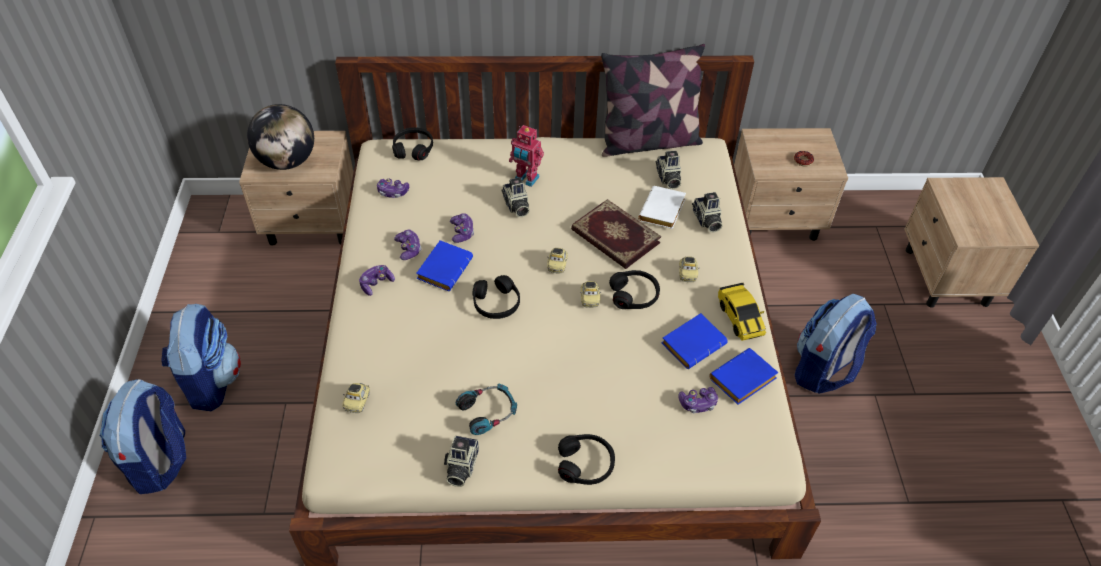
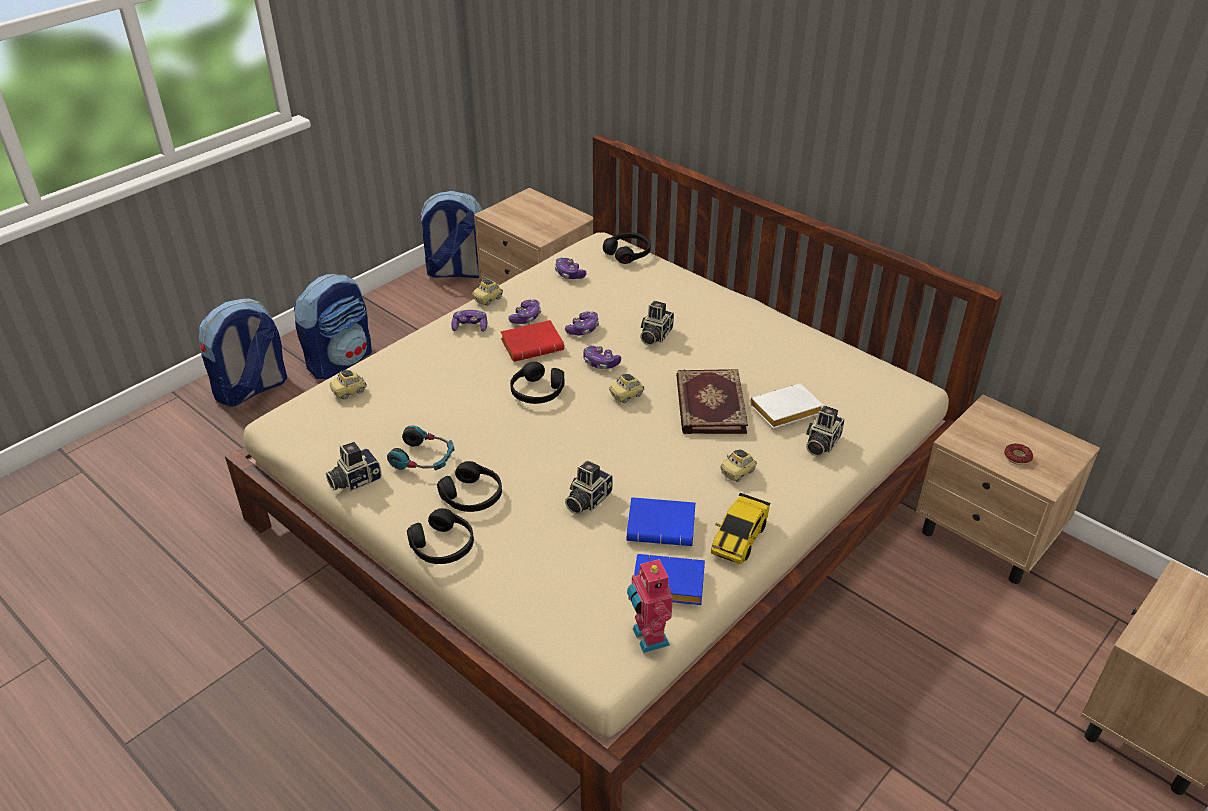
camera: 45 degrees right, 10 degrees down
(287, 161) = (524, 217): globe -> none
(444, 268) = (533, 345): blue book -> red book
(526, 179) = (692, 321): toy robot -> toy robot (648, 637)
(589, 299) = (618, 435): toy car -> toy car (488, 299)
(634, 295) = (662, 457): black headphones -> black headphones (472, 496)
(648, 142) = (855, 352): pillow -> none
(667, 178) = (830, 389): camera -> camera (587, 500)
(698, 403) = (598, 572): game controller -> game controller (600, 363)
(823, 370) = (859, 701): backpack -> backpack (456, 272)

